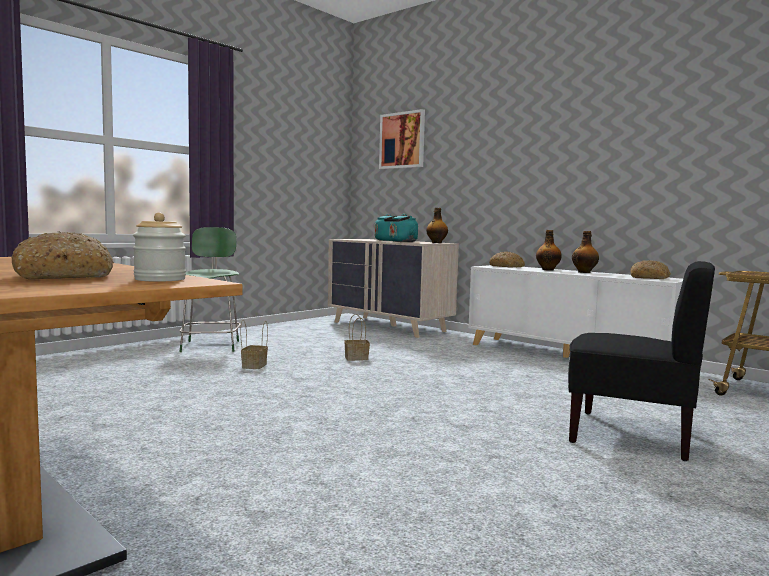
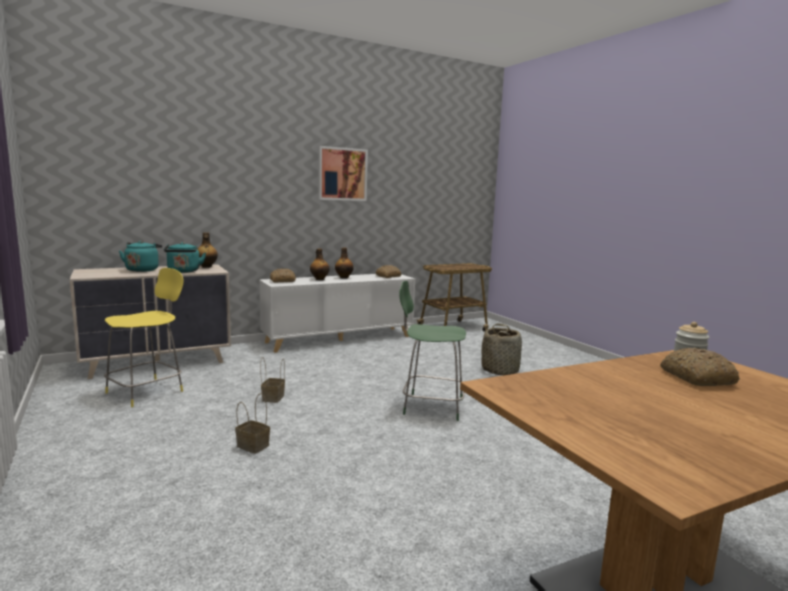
camera: 70 degrees left, 5 degrees up
(211, 345) = (112, 462): green chair -> green chair (430, 406)
(328, 333) = (147, 391): none -> yellow chair
(402, 140) = (121, 152): picture -> picture (342, 174)
(631, 436) = (500, 370): black chair -> basket

